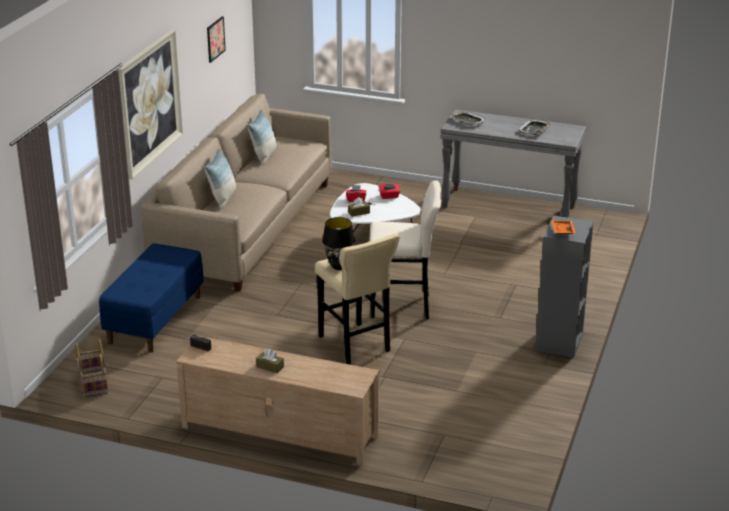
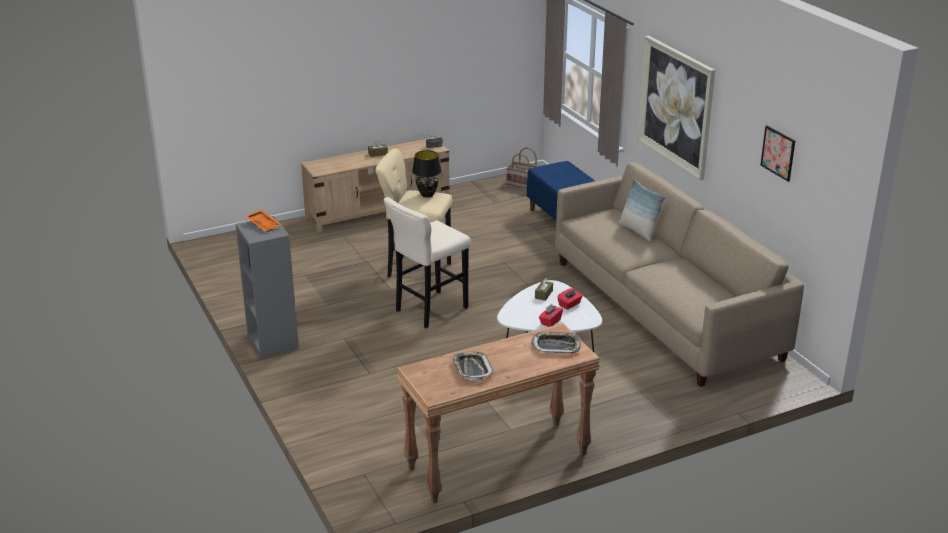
camera: 135 degrees right, 0 degrees up
(264, 156) = (703, 280): pillow -> none
(509, 207) = (497, 462): grey console table -> brown console table

